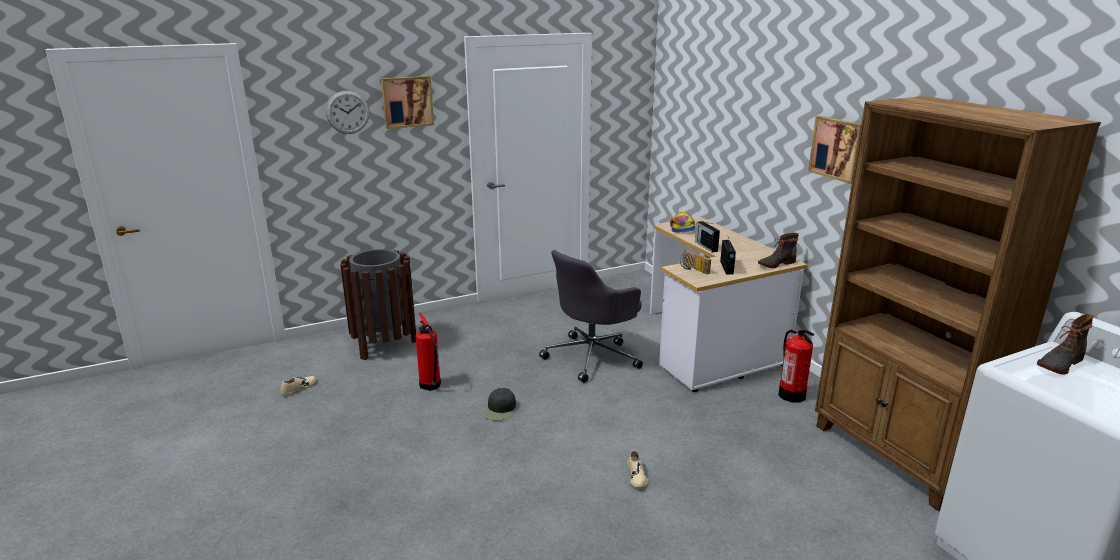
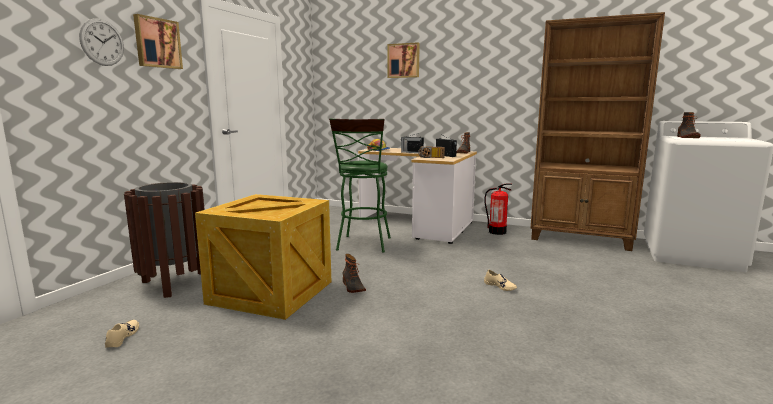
camera: 40 degrees left, 10 degrees down
(430, 386) = (269, 292): fire extinguisher -> crate
(500, 410) = (352, 287): black cap -> boot
(593, 357) = (363, 245): grey office chair -> green stool
(838, 148) = (488, 73): picture -> picture (403, 60)

